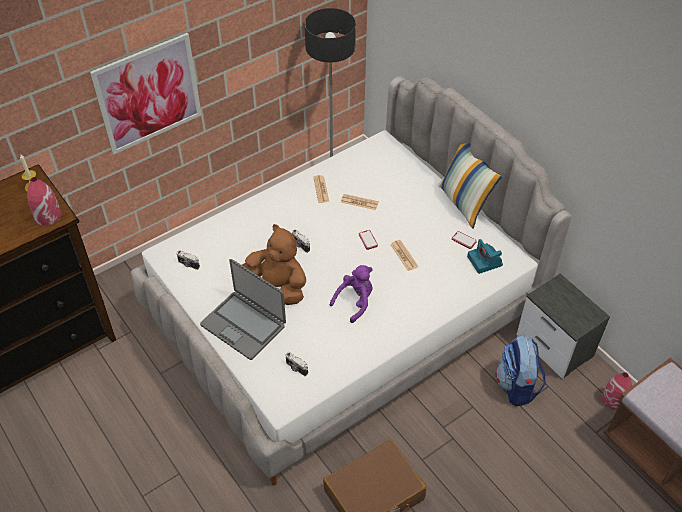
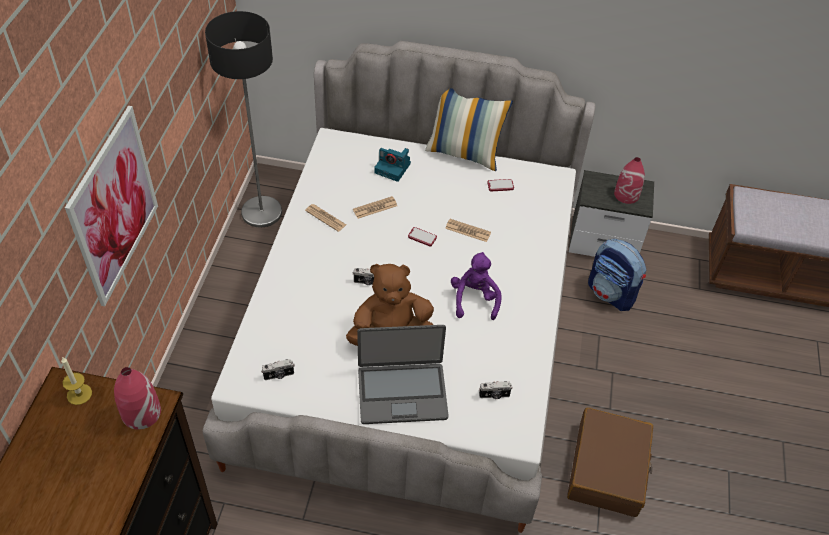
camera: 45 degrees left, 0 degrees up
(485, 261) = (536, 193): camera -> camera (393, 168)
(614, 399) = (684, 254): red vase -> red vase (626, 195)

